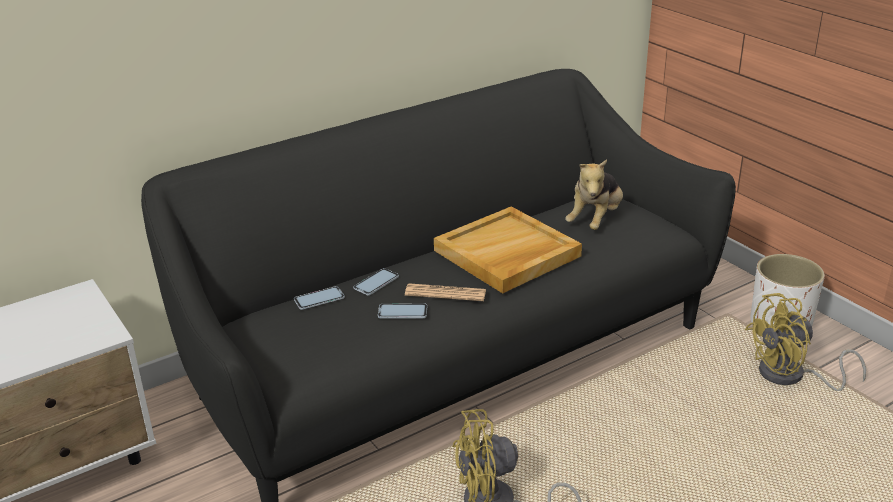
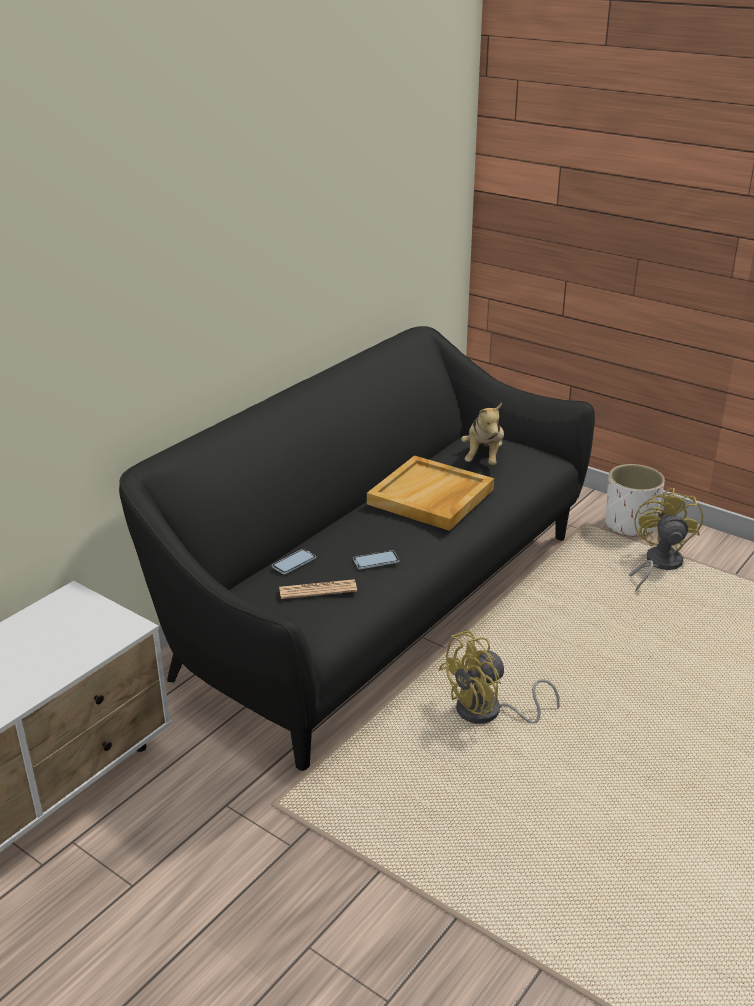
camera: 20 degrees left, 0 degrees up
(376, 282) = (335, 540): phone -> none
(445, 293) = (401, 538): newspaper -> newspaper (318, 590)
(791, 377) = (658, 564): yellow fan -> yellow fan turned 135 degrees clockwise

